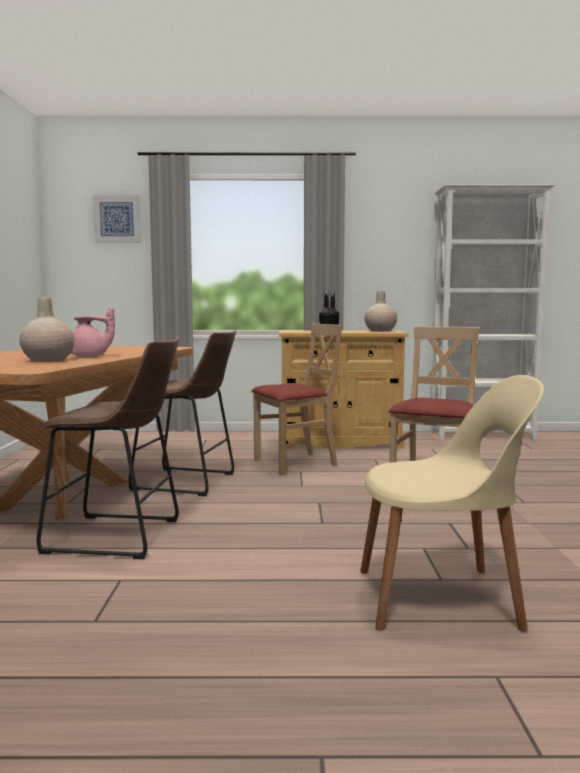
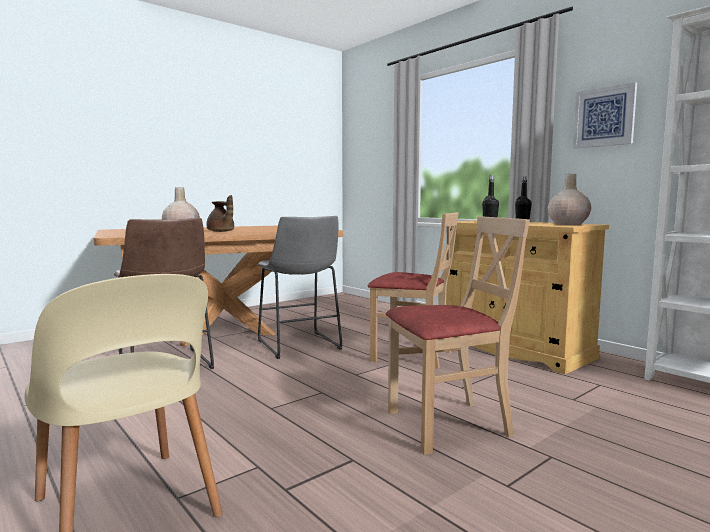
camera: 50 degrees right, 0 degrees up
(90, 356) = (221, 231): pink teapot -> brown teapot
(117, 219) = (380, 123): picture -> picture (604, 117)
(189, 482) = (300, 346): brown stool -> grey stool

